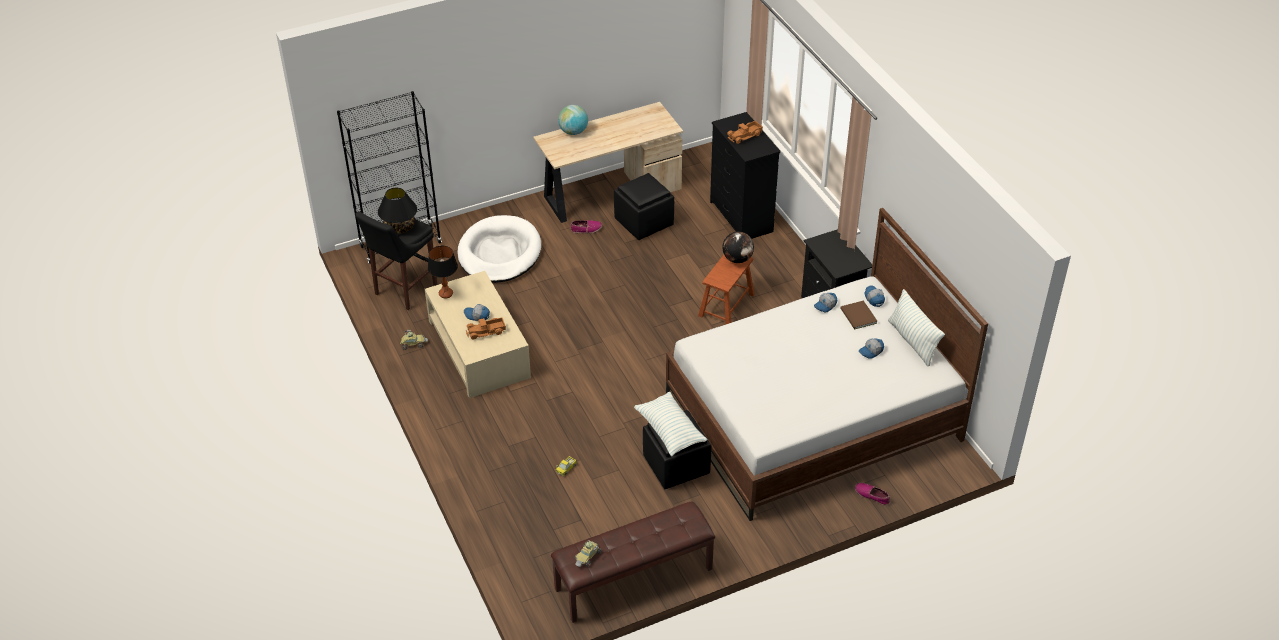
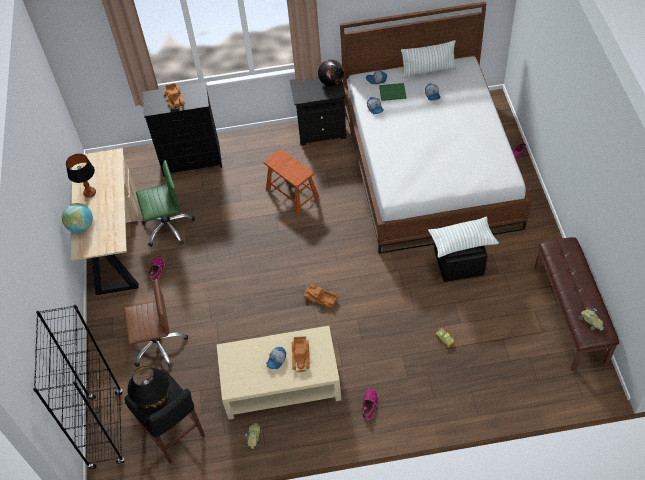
camera: 70 degrees left, 10 degrees up
(446, 294) = (237, 382): table lamp -> table lamp (90, 193)
(468, 421) = (369, 405): none -> shoe
(499, 253) = (158, 344): white dog bed -> brown office chair
(589, 358) = (320, 298): none -> toy truck
(644, 223) = (168, 227): black ottoman -> green office chair
(737, 259) = (279, 158): globe -> globe (331, 82)
(858, 317) = (393, 93): brown book -> green book

